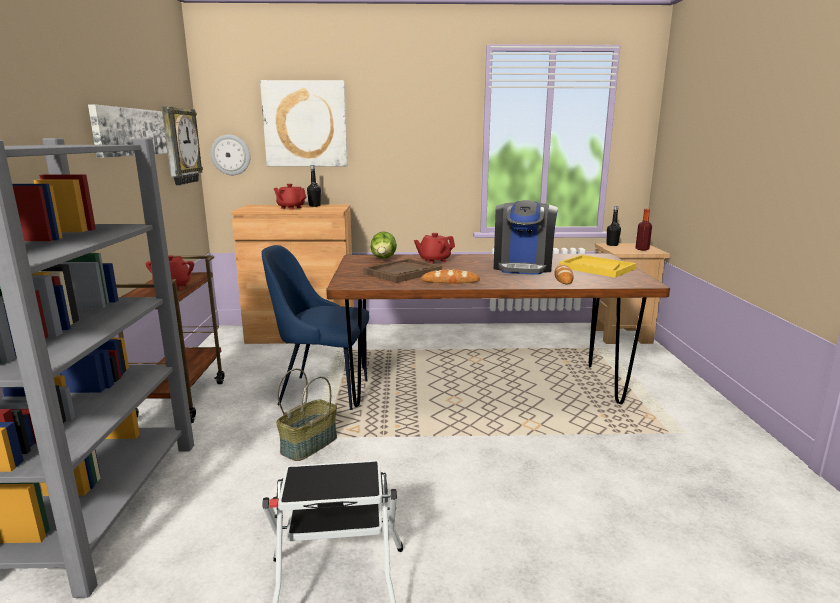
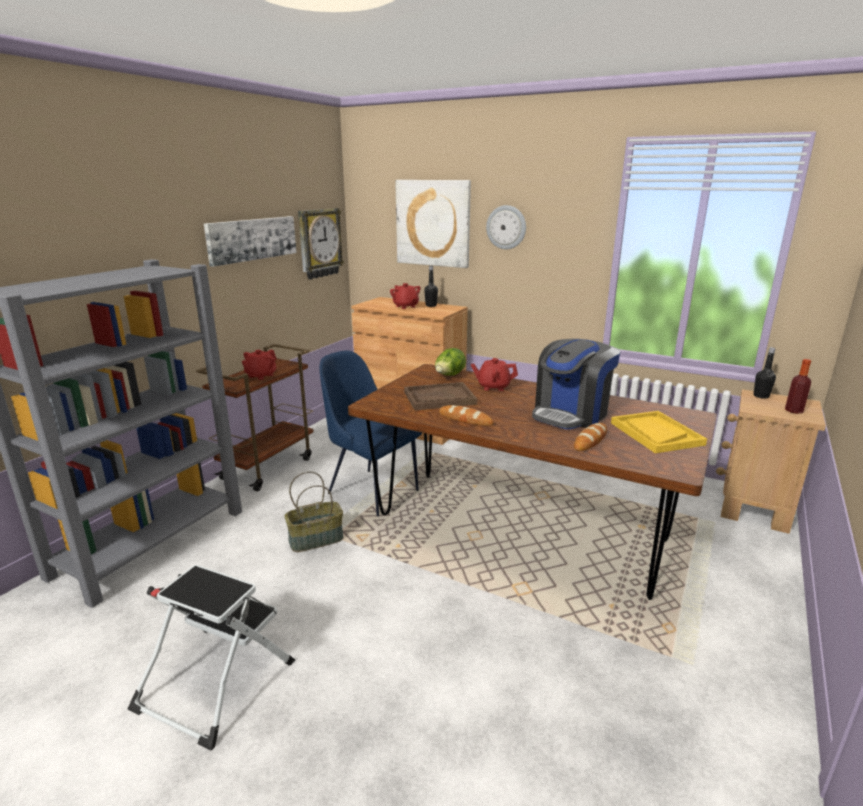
camera: 30 degrees right, 5 degrees up
(231, 155) = (370, 249): wall clock -> wall clock (506, 227)

